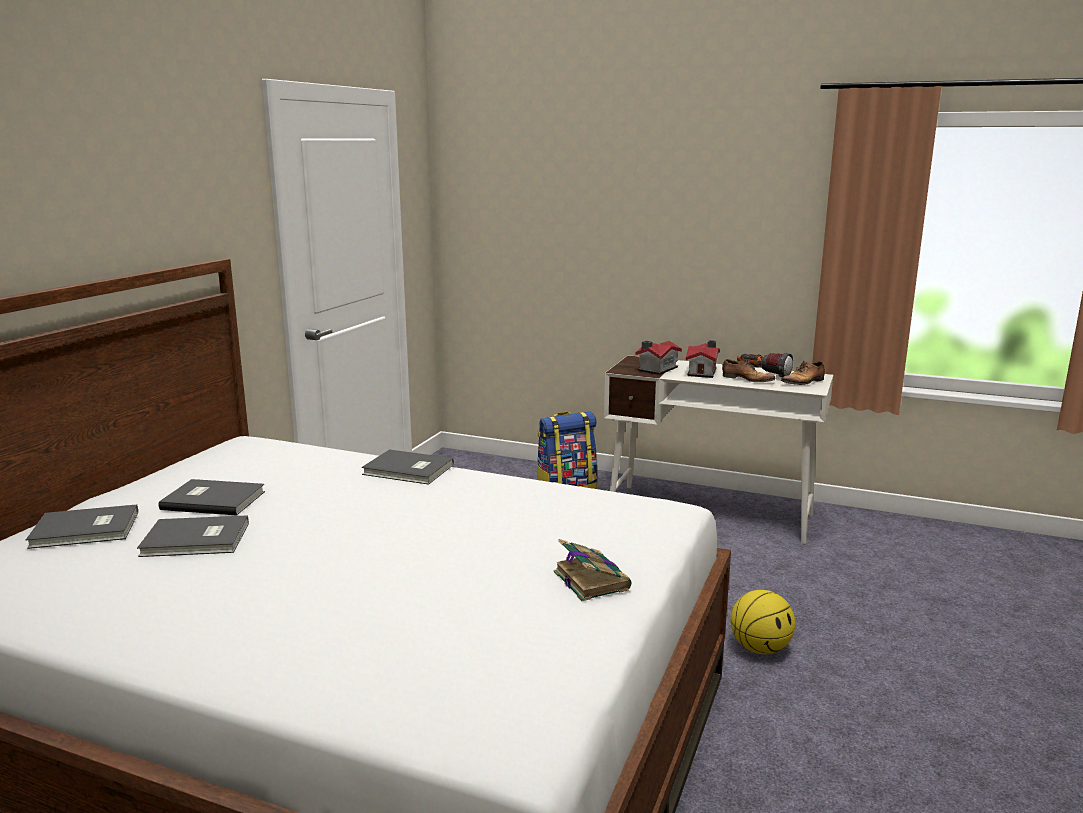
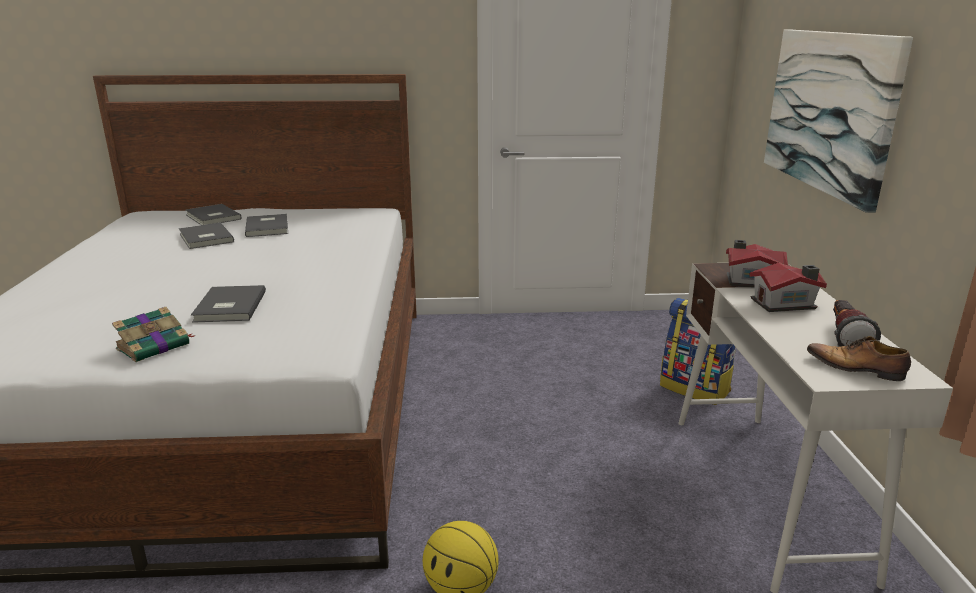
camera: 65 degrees right, 5 degrees up
(408, 470) = (353, 256): grey book -> grey book (228, 307)
(610, 240) = (829, 111): none -> picture
(747, 379) = (797, 331): shoe -> none

